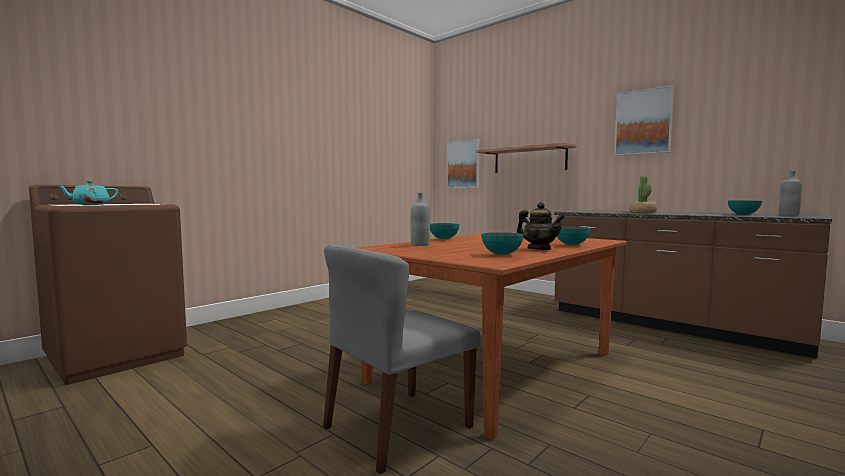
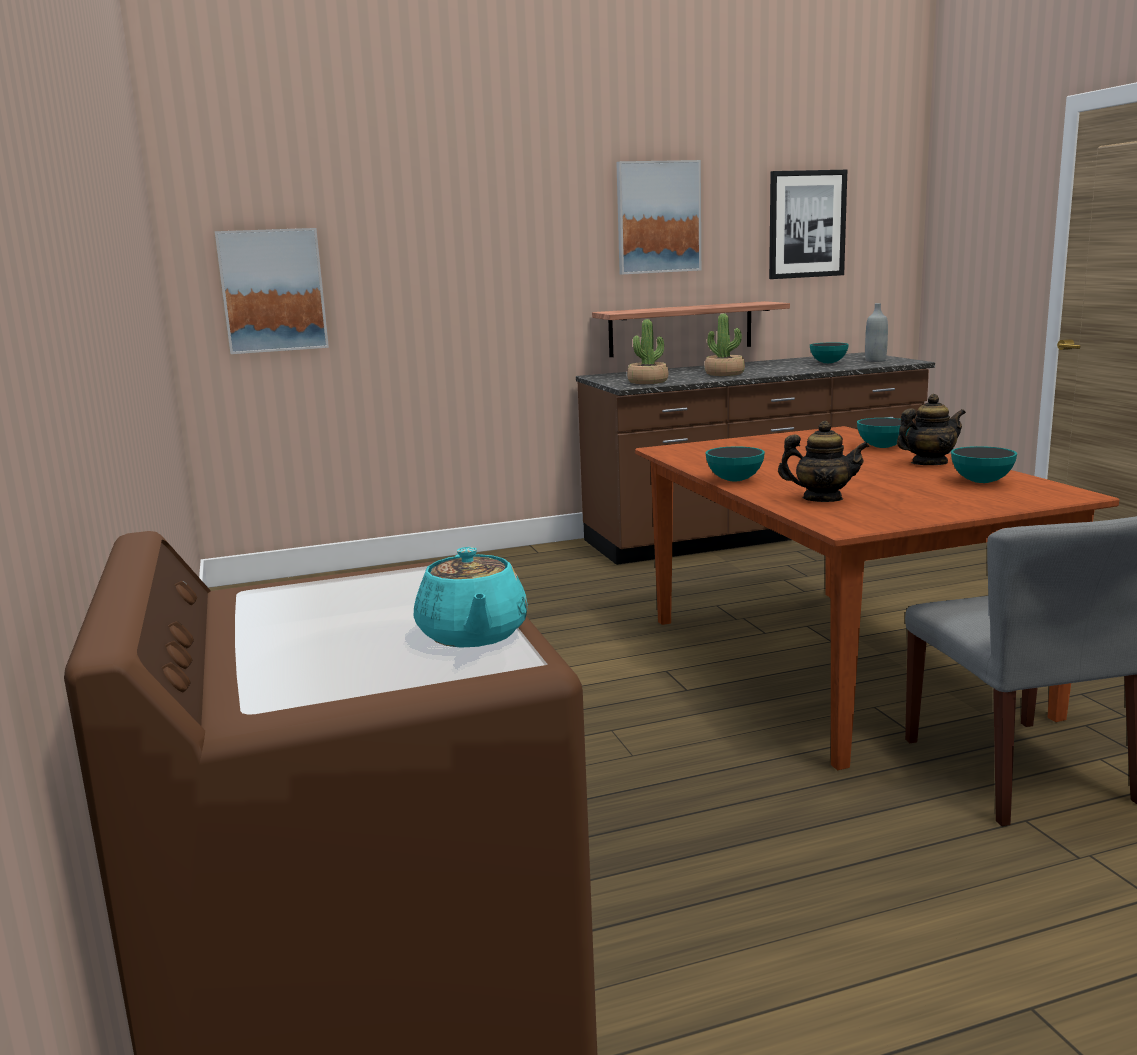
camera: 60 degrees left, 10 degrees up
(420, 245) = (822, 499): grey bottle -> teapot
(529, 160) = (454, 281): shelf -> shelf (681, 329)
(585, 211) = (647, 382): none -> potted plant
(770, 117) = (806, 224): none -> picture

